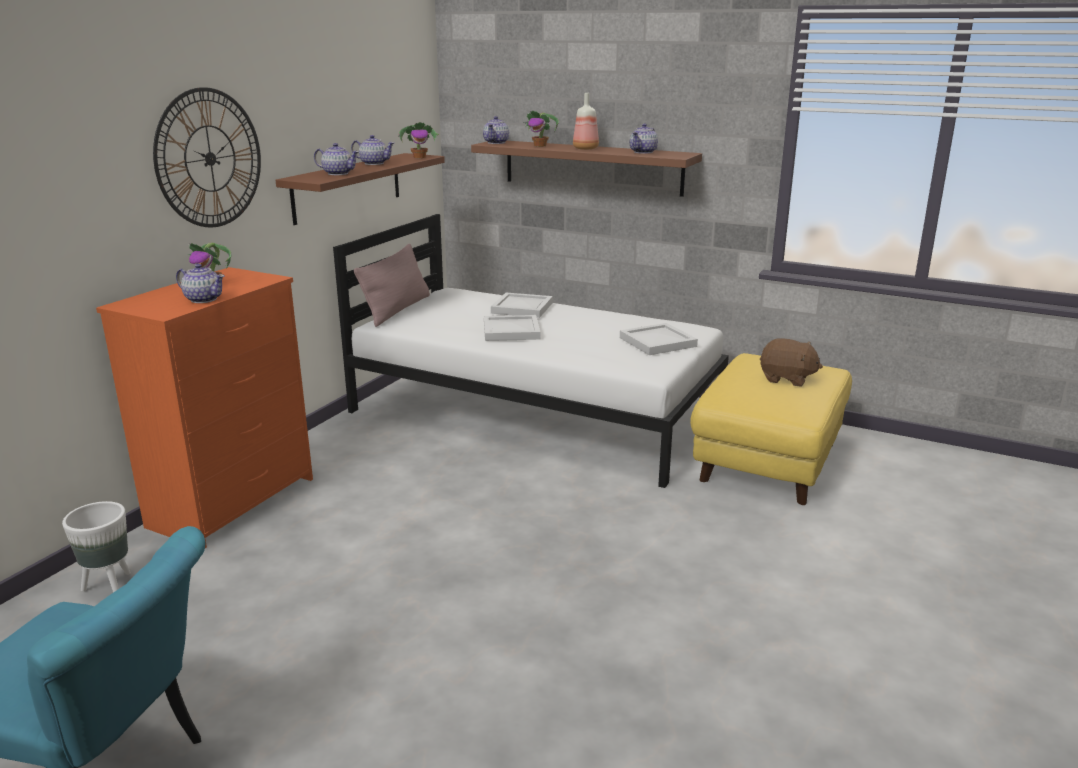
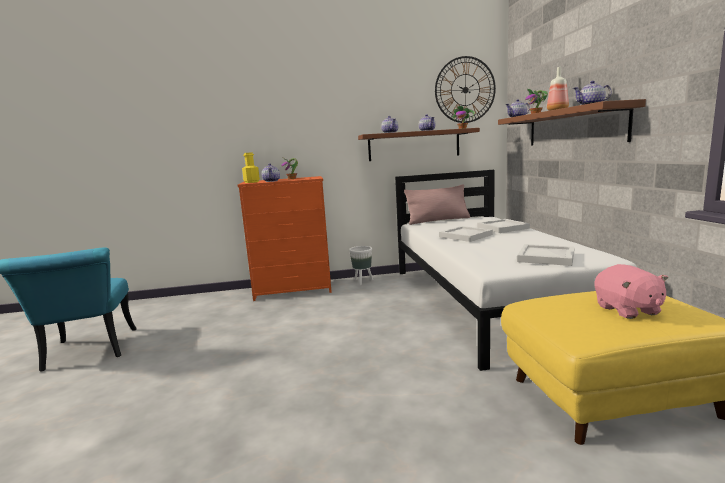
camera: 55 degrees right, 10 degrees down
(110, 587) = (212, 301): white planter -> white planter (362, 281)
(158, 308) = (251, 182): none -> yellow bottle
(210, 158) = (315, 121): wall clock -> wall clock (465, 90)
(787, 379) = (627, 310): brown plush toy -> pink plush toy

